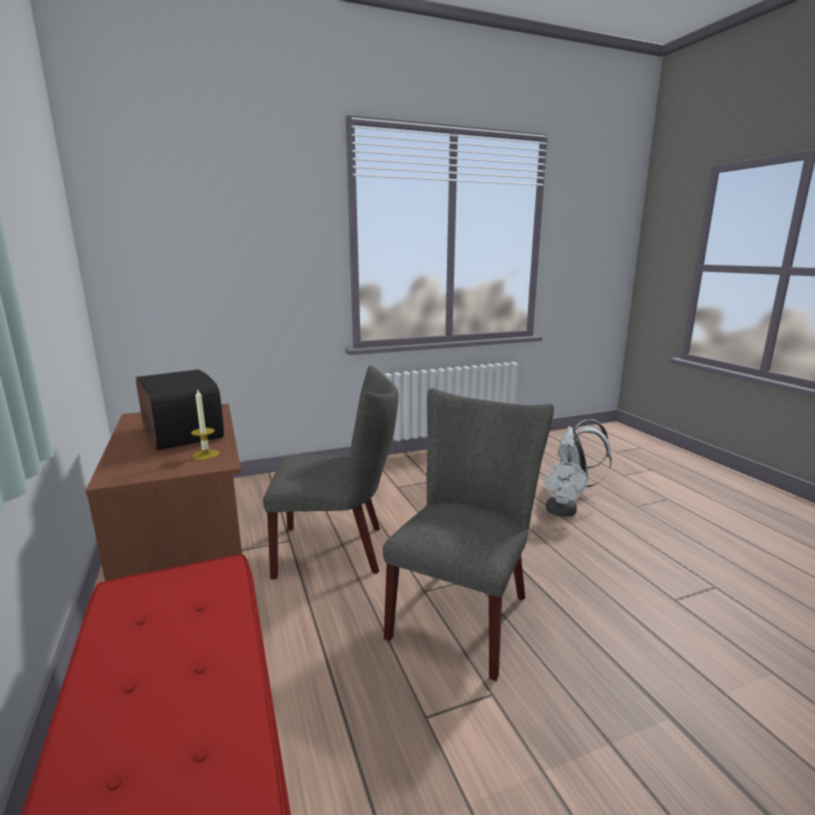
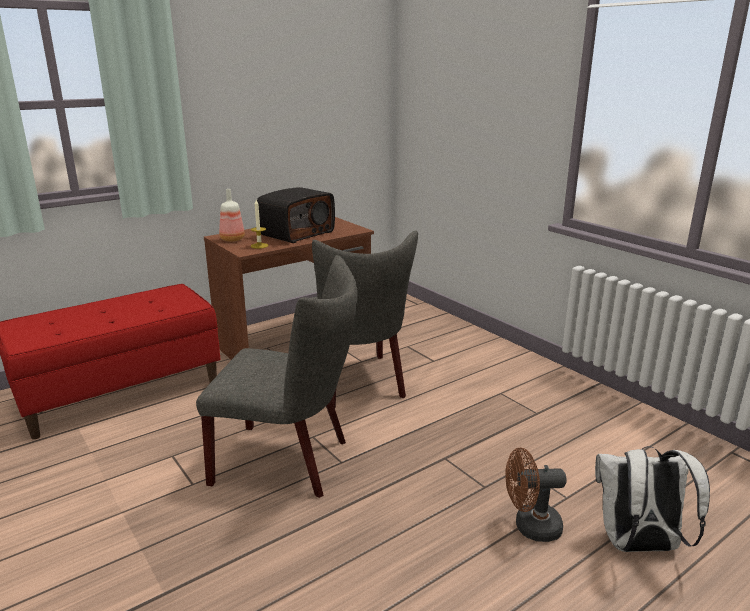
camera: 75 degrees right, 5 degrees up
(145, 470) = (231, 239): none -> bottle
(561, 512) = (530, 527): white fan -> brown fan

